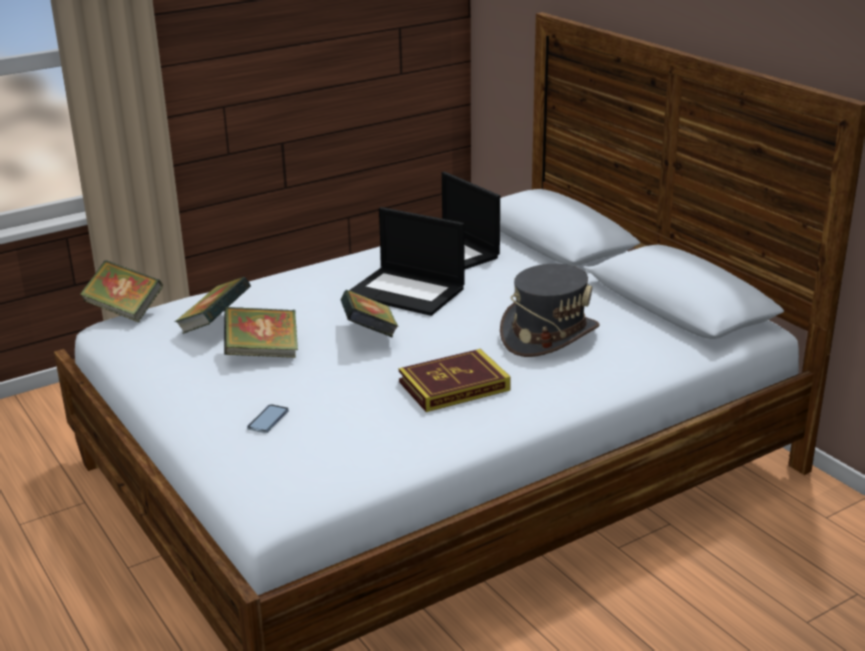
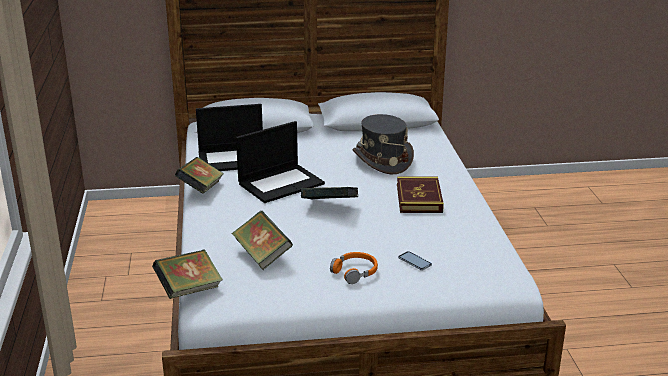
camera: 65 degrees left, 0 degrees up
(217, 388) = (355, 272): none -> orange headphones
(262, 353) = (319, 247): book -> book (201, 189)

